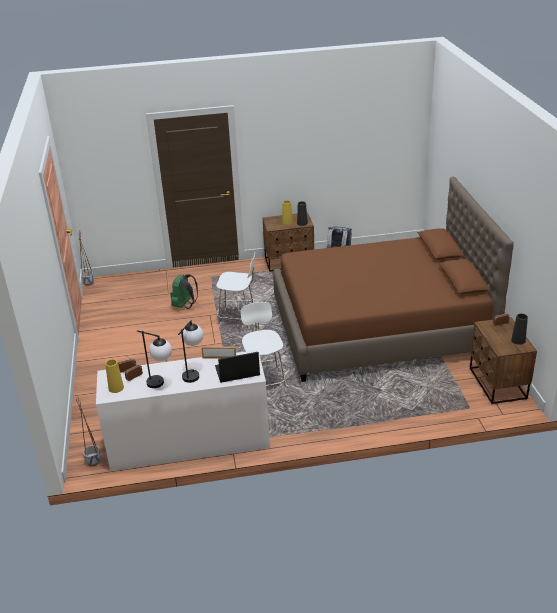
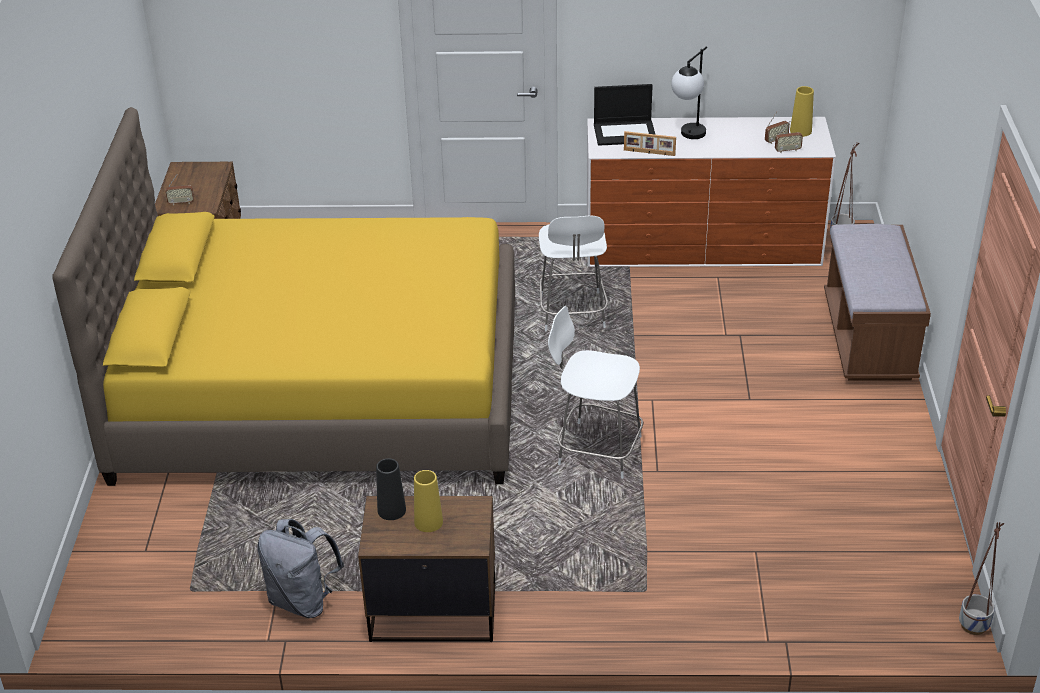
camera: 170 degrees left, 5 degrees up
(95, 390) = (868, 339): none -> brown bench
(161, 384) = (735, 128): table lamp -> none
(184, 305) = (713, 506): green backpack -> none
(380, 327) = (321, 389): brown bed -> yellow bed
(518, 340) = (180, 177): black vase -> none

